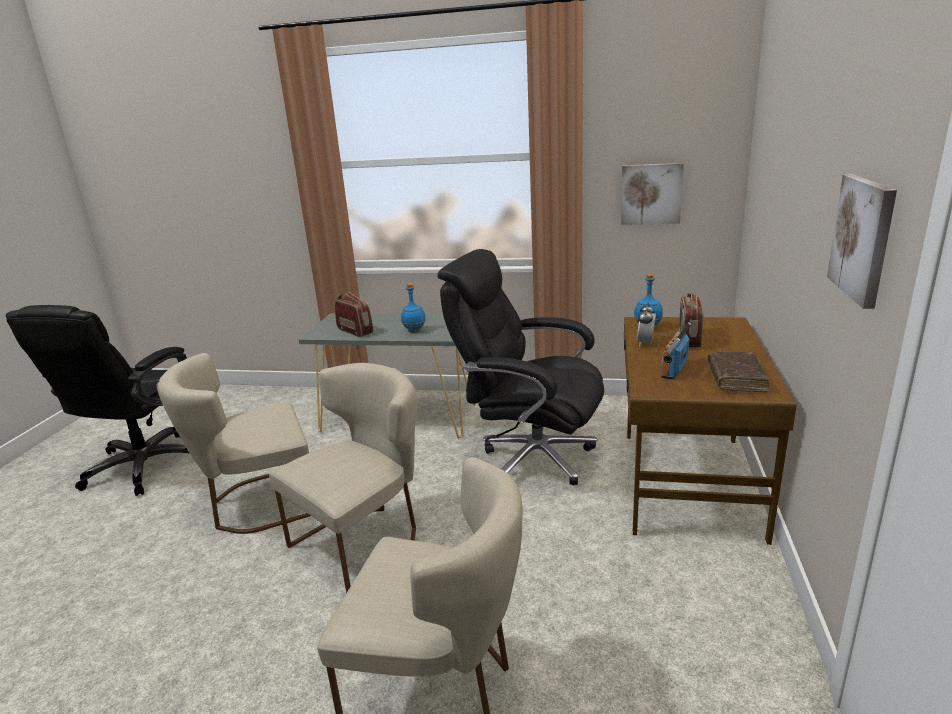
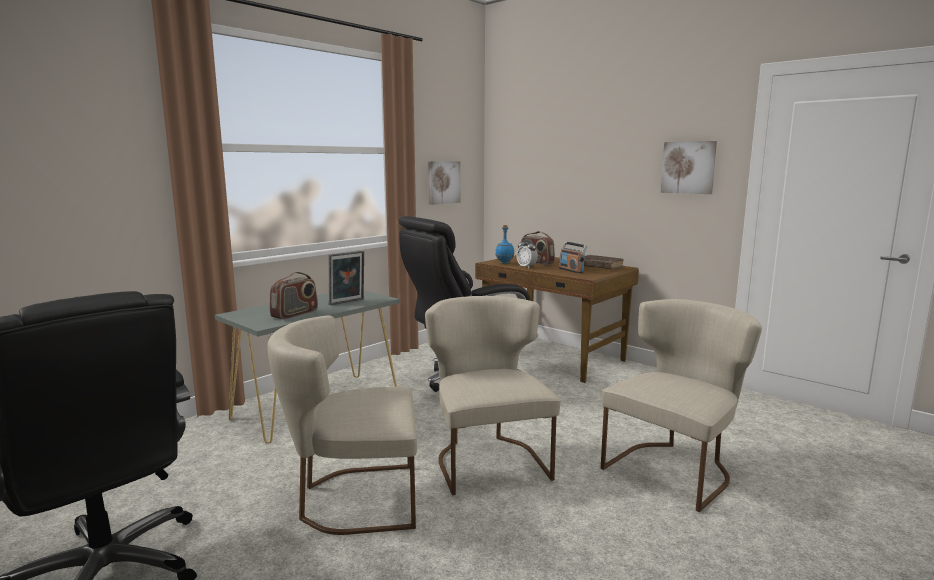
camera: 60 degrees left, 10 degrees down
(257, 504) = (352, 499): beige chair -> beige chair turned 75 degrees clockwise
(355, 331) = (295, 314): radio -> radio turned 135 degrees clockwise
(414, 331) = (347, 302): blue bottle -> picture frame

